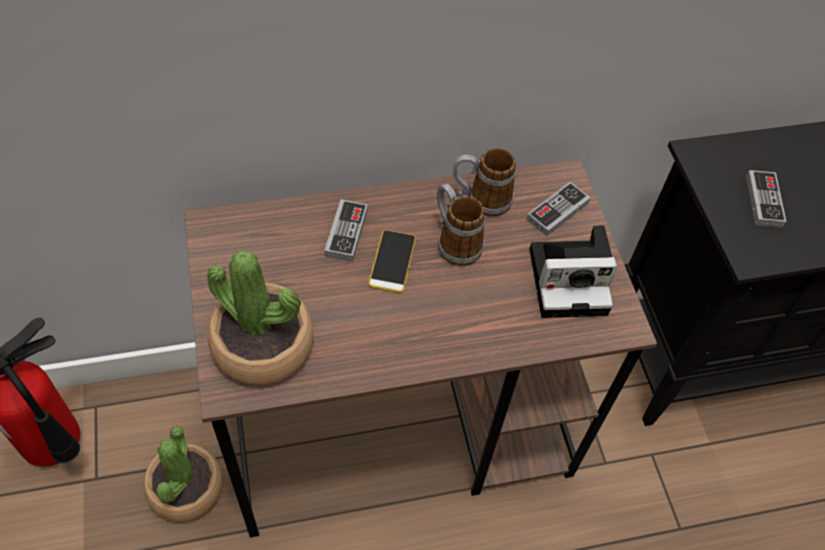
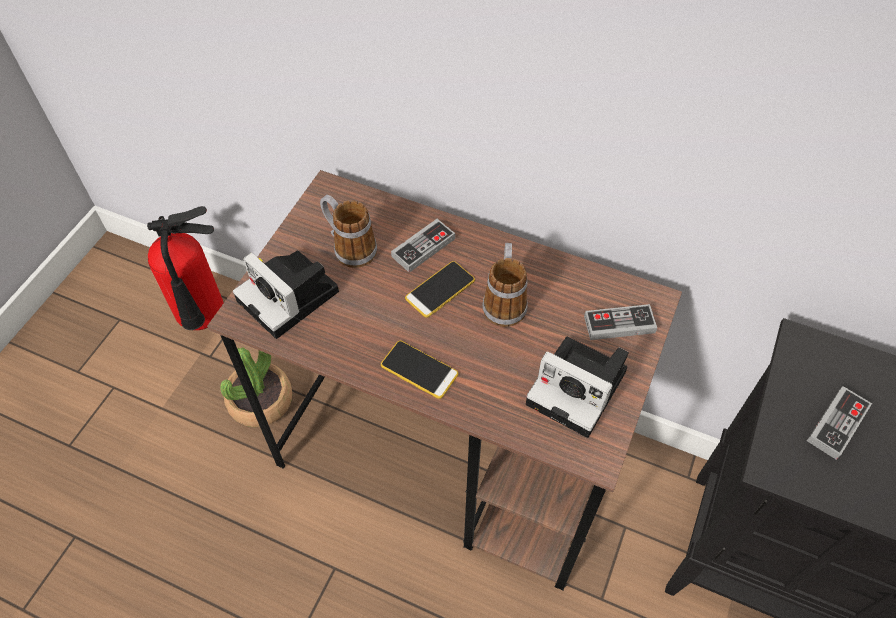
camera: 40 degrees right, 0 degrees up
(263, 344) = (291, 297): potted plant -> camera
(433, 340) = (419, 369): none -> phone
(480, 200) = (557, 279): mug -> mug (349, 247)

